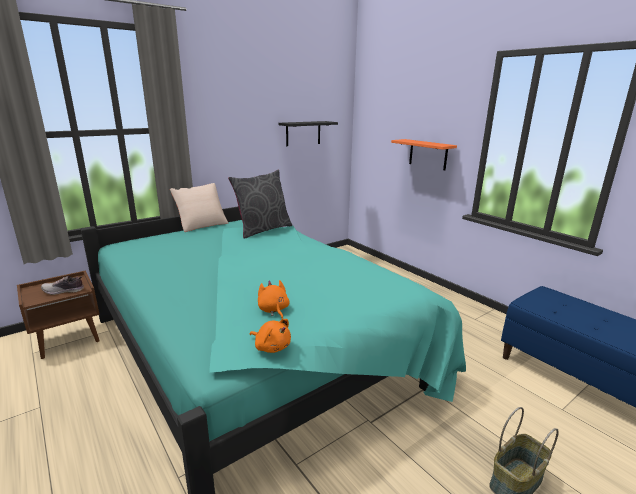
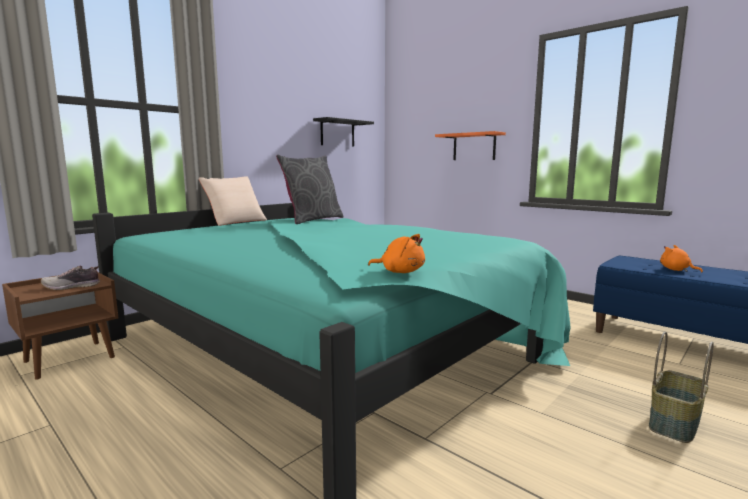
camera: 10 degrees left, 10 degrees down
(273, 310) = (378, 254): orange plush toy -> orange plush toy (676, 270)

